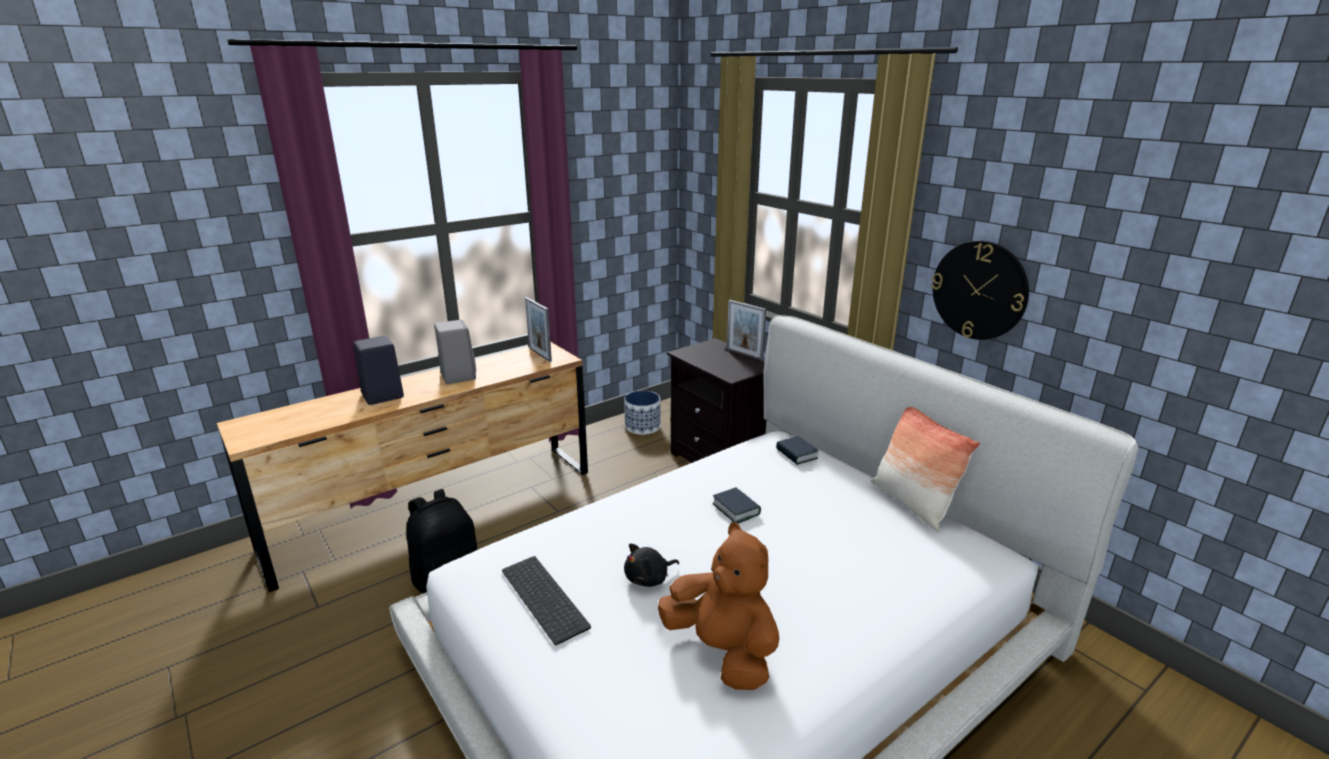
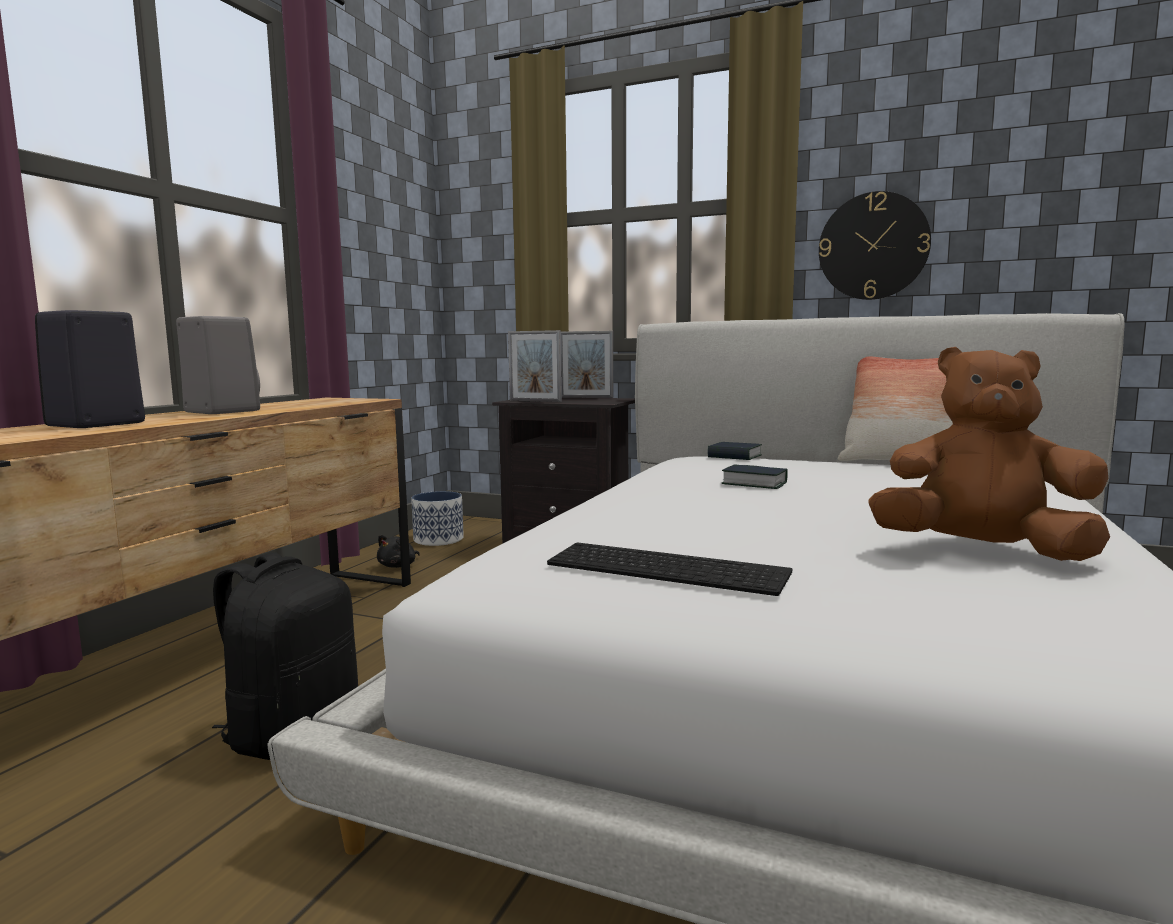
camera: 30 degrees left, 15 degrees down
(540, 354) = (330, 400): picture frame -> picture frame (535, 401)
(649, 579) = (771, 530): black plush toy -> black plush toy (399, 566)

